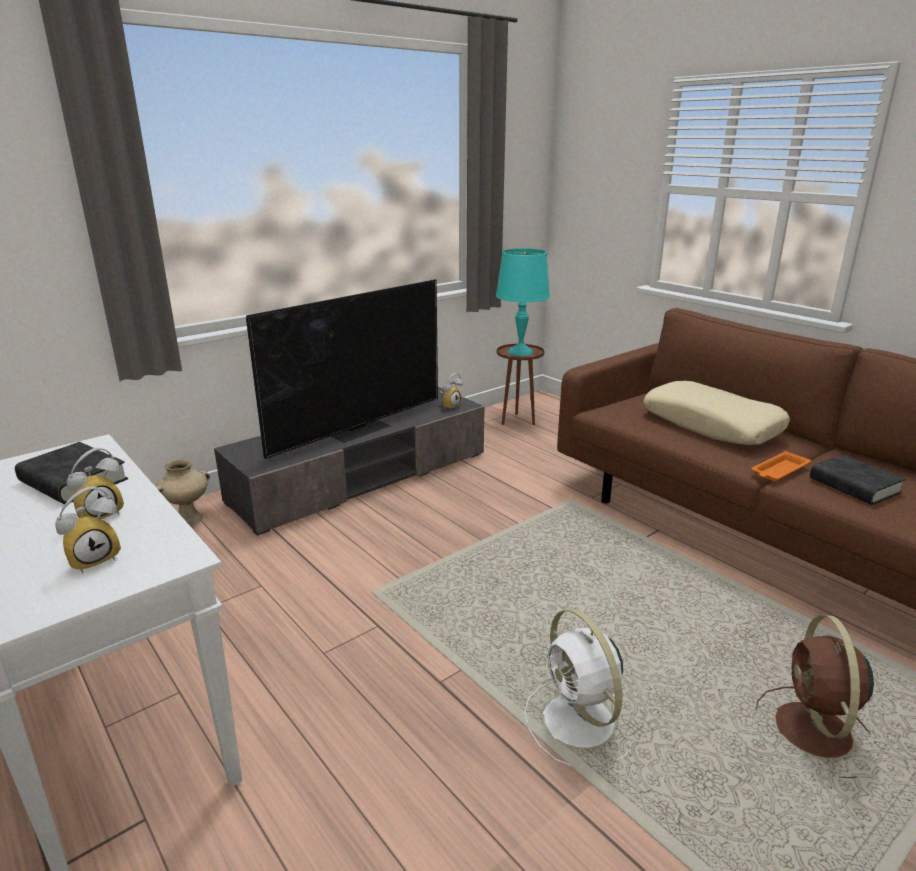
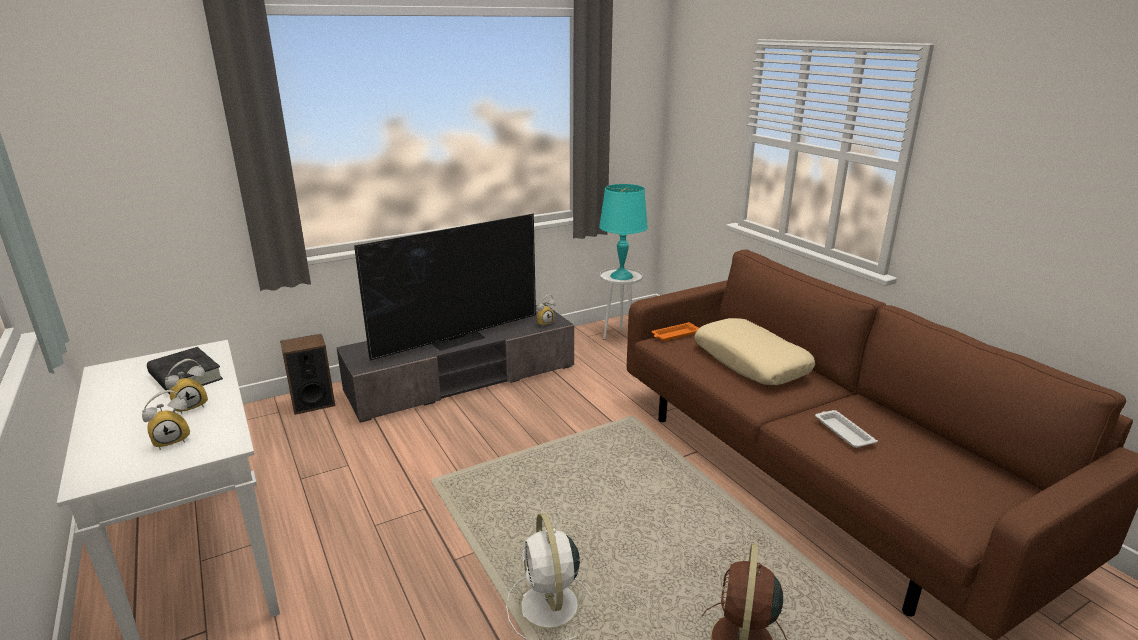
camera: 10 degrees right, 0 degrees up
(189, 518) = (313, 403): beige vase -> speaker
(517, 420) = (619, 336): brown side table -> white side table
(779, 471) = (784, 411): orange tray -> orange tray (674, 335)
(854, 485) = (843, 432): black book -> white tray

